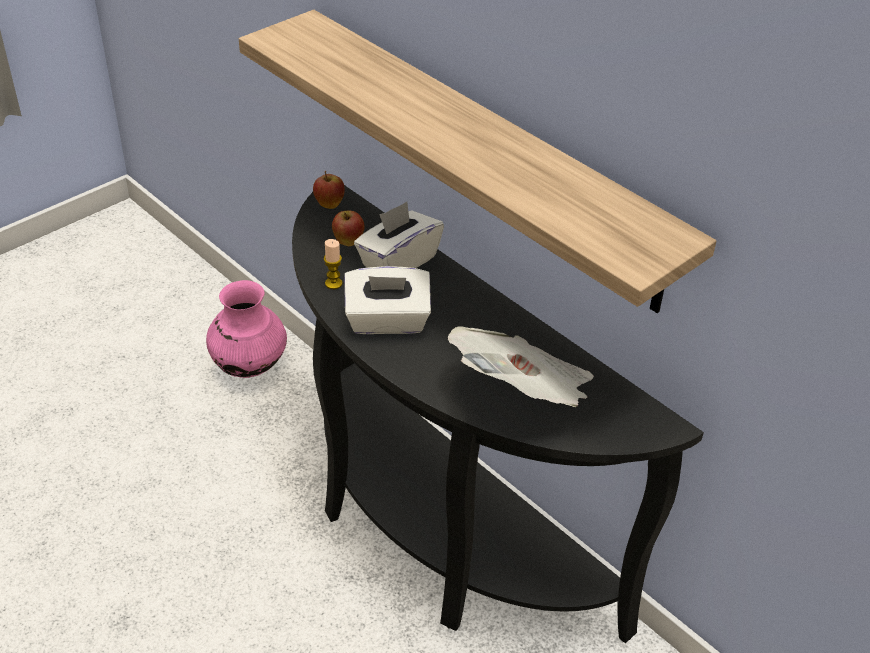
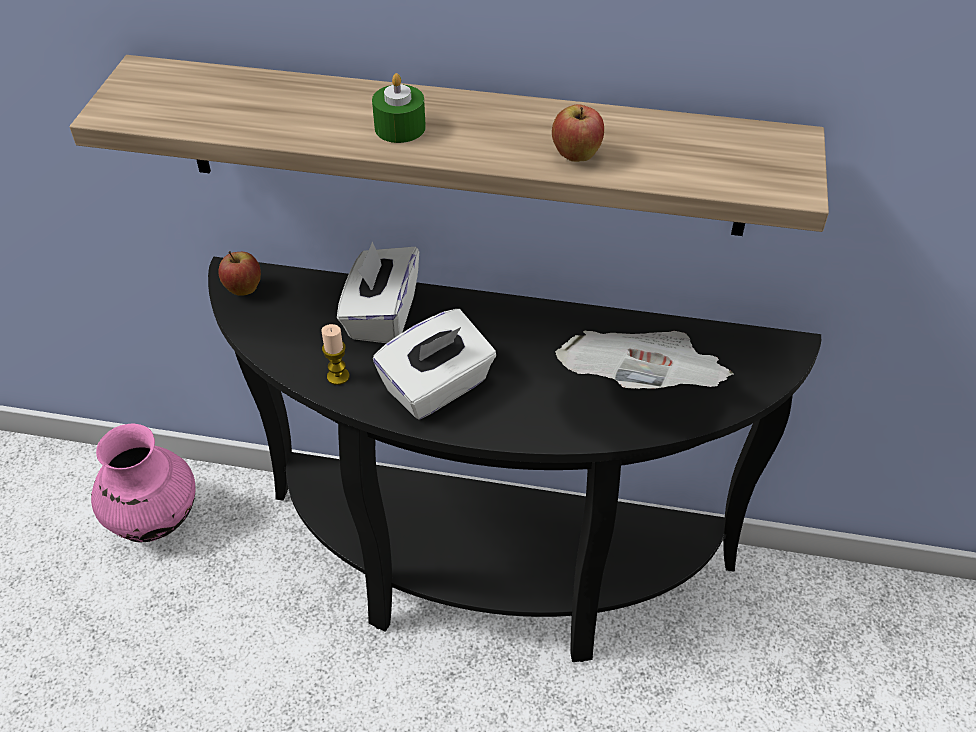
camera: 35 degrees left, 5 degrees up
(348, 242) = (307, 322): apple -> apple (576, 157)
(420, 116) = (400, 128): none -> green candle

